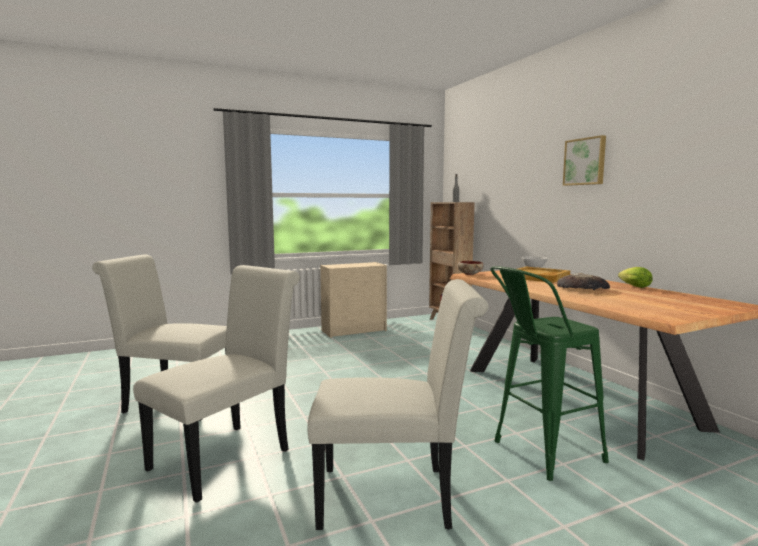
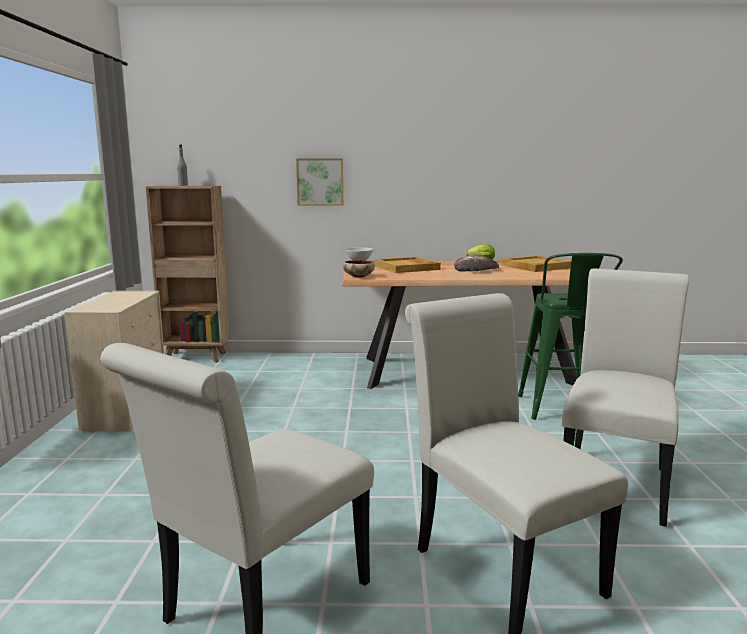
camera: 65 degrees left, 5 degrees up
(585, 161) = (403, 144): picture -> picture (320, 182)
(661, 299) = (535, 266): none -> beige tray

